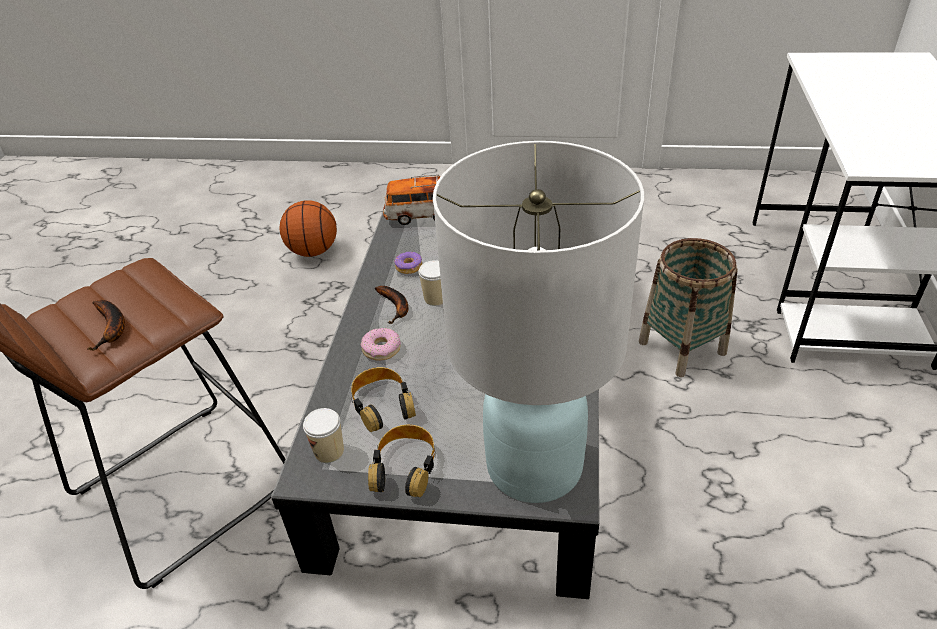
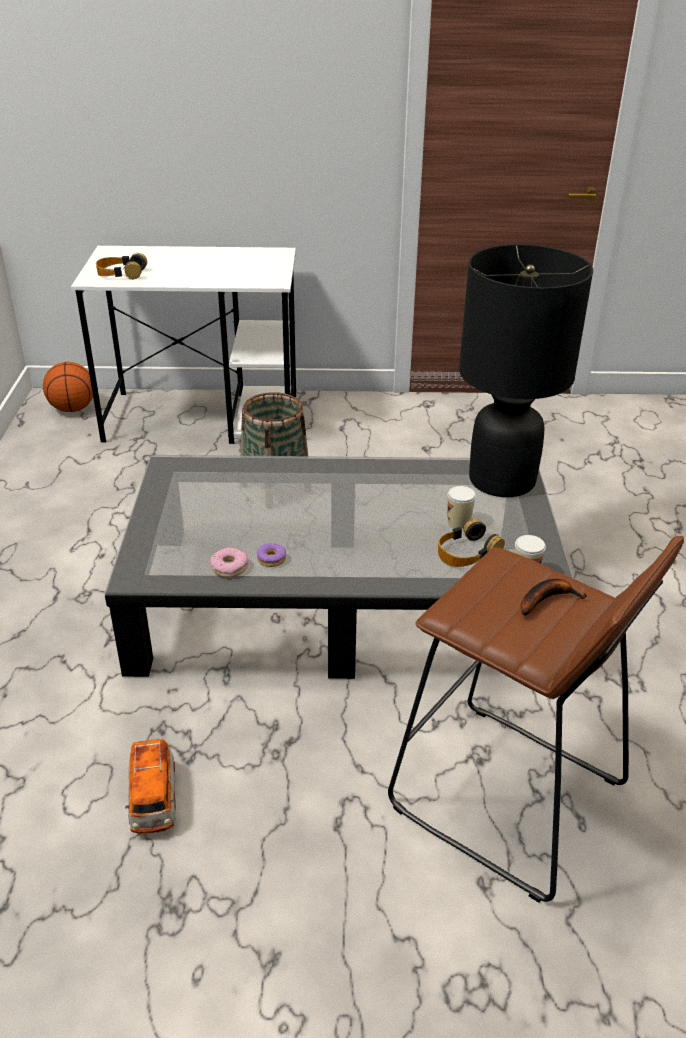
camera: 100 degrees left, 5 degrees down
(313, 251) = (69, 777): basketball -> basketball (73, 409)
(381, 349) = (399, 562): donut -> donut (229, 567)
(395, 307) = (337, 560): banana -> none
(404, 467) = (526, 534): headphones -> headphones (121, 273)
(420, 215) = (171, 562): toy car -> toy car (153, 799)
(436, 298) = (322, 537): cup -> cup (458, 522)
(535, 465) = (501, 480): white table lamp -> black table lamp

